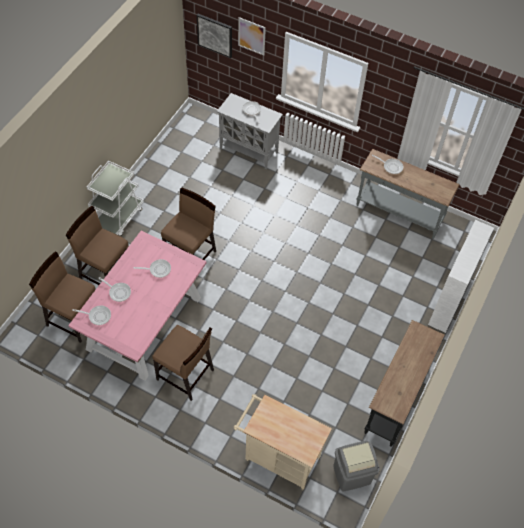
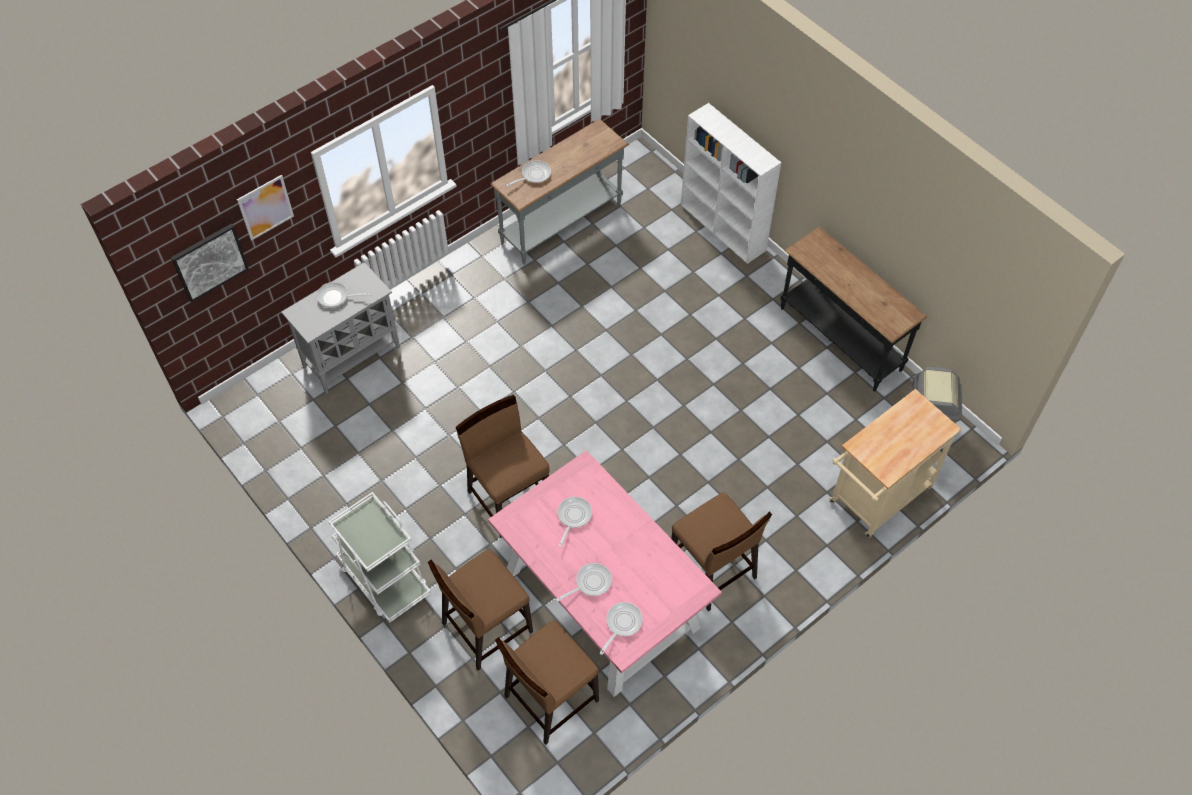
camera: 65 degrees left, 0 degrees up
(185, 375) = (712, 571): brown chair -> brown chair turned 90 degrees clockwise

